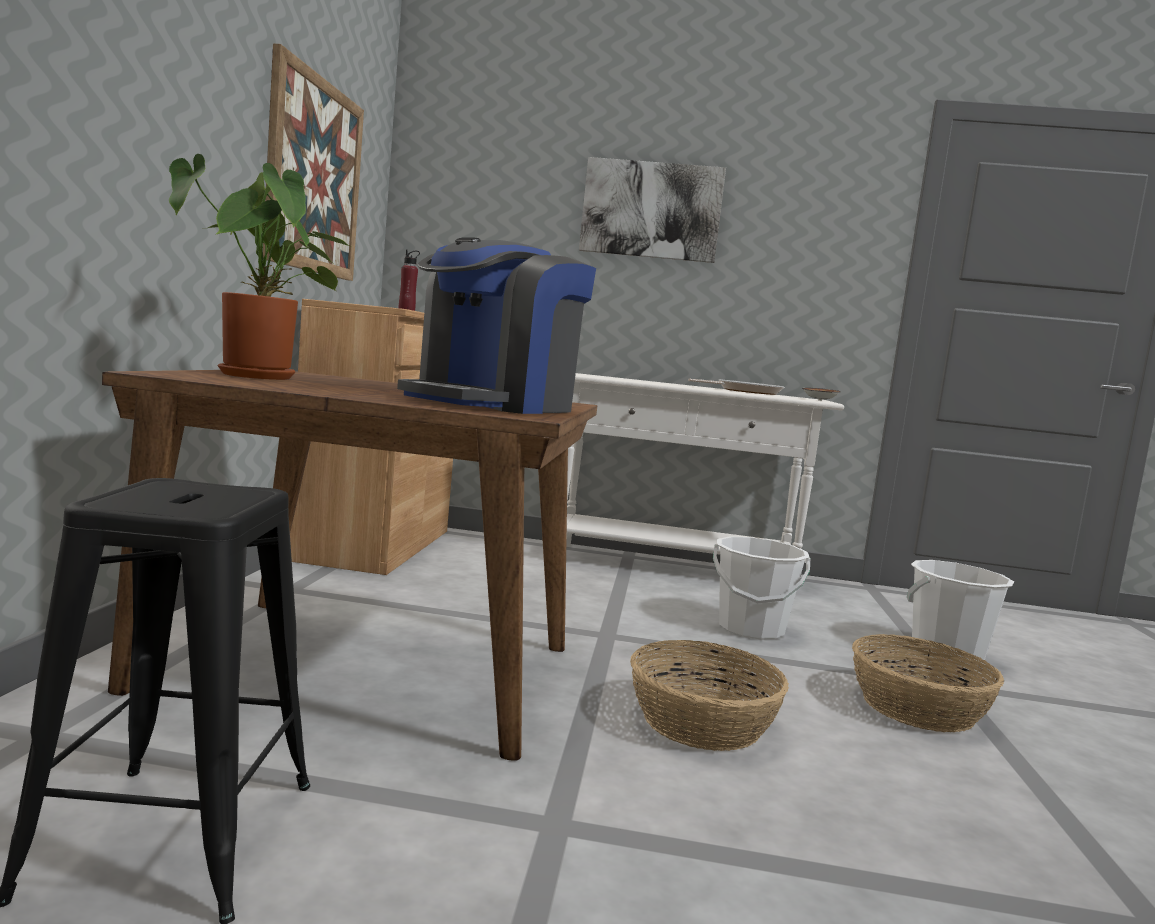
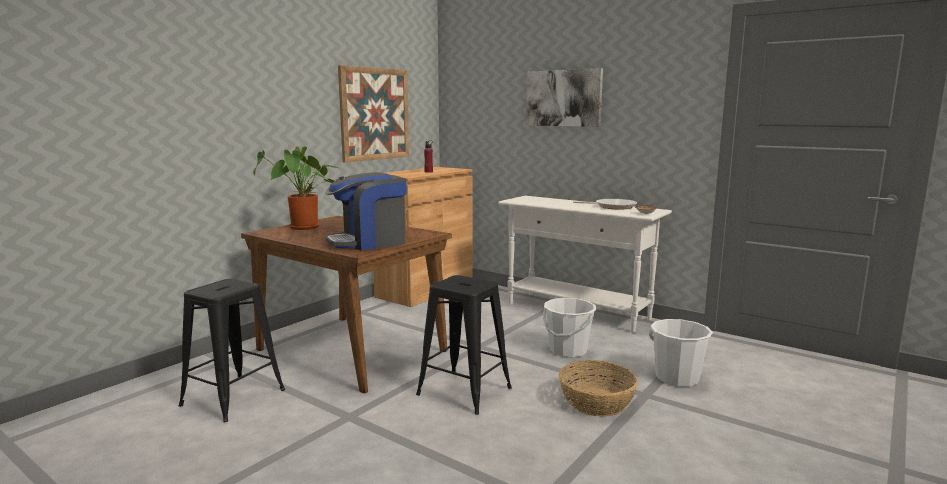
camera: 30 degrees right, 5 degrees up
(702, 723) = (464, 391): basket -> black stool

